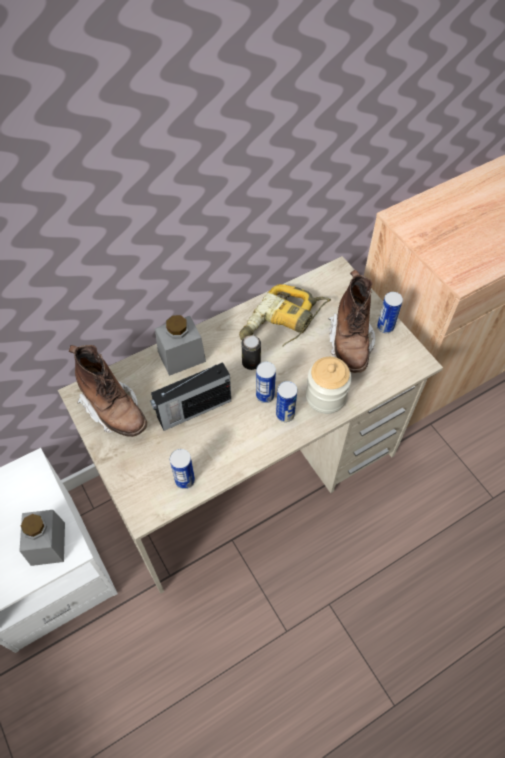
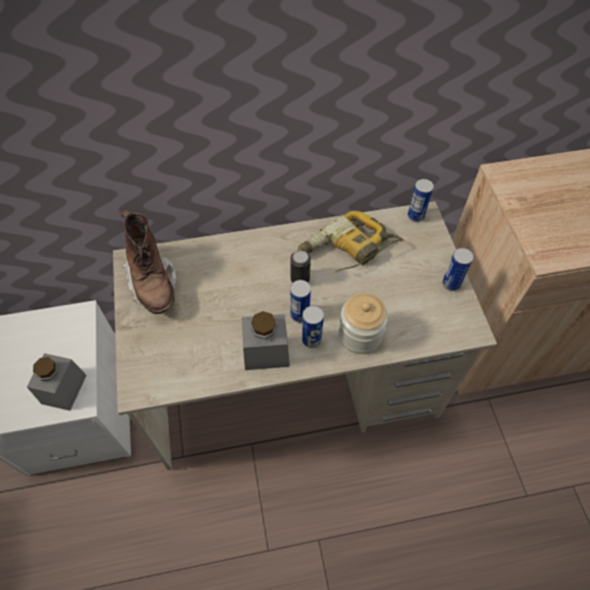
camera: 20 degrees right, 0 degrees up
(181, 356) = (236, 253): grey jar -> grey jar (266, 352)
(185, 480) = (188, 372): can -> can (415, 216)
(193, 410) = (225, 307): radio -> none
(350, 343) = (408, 289): brown boot -> none

